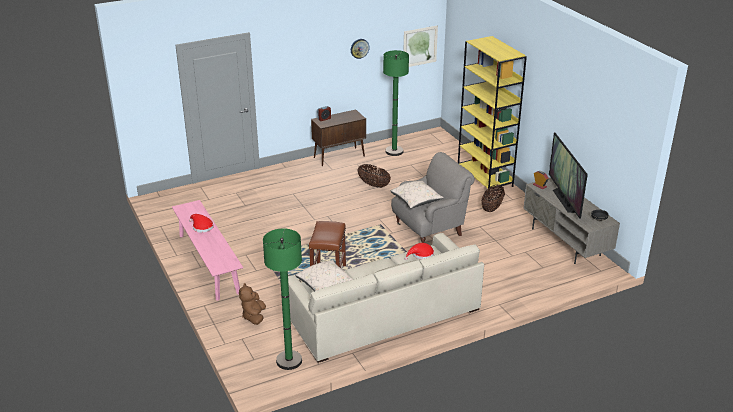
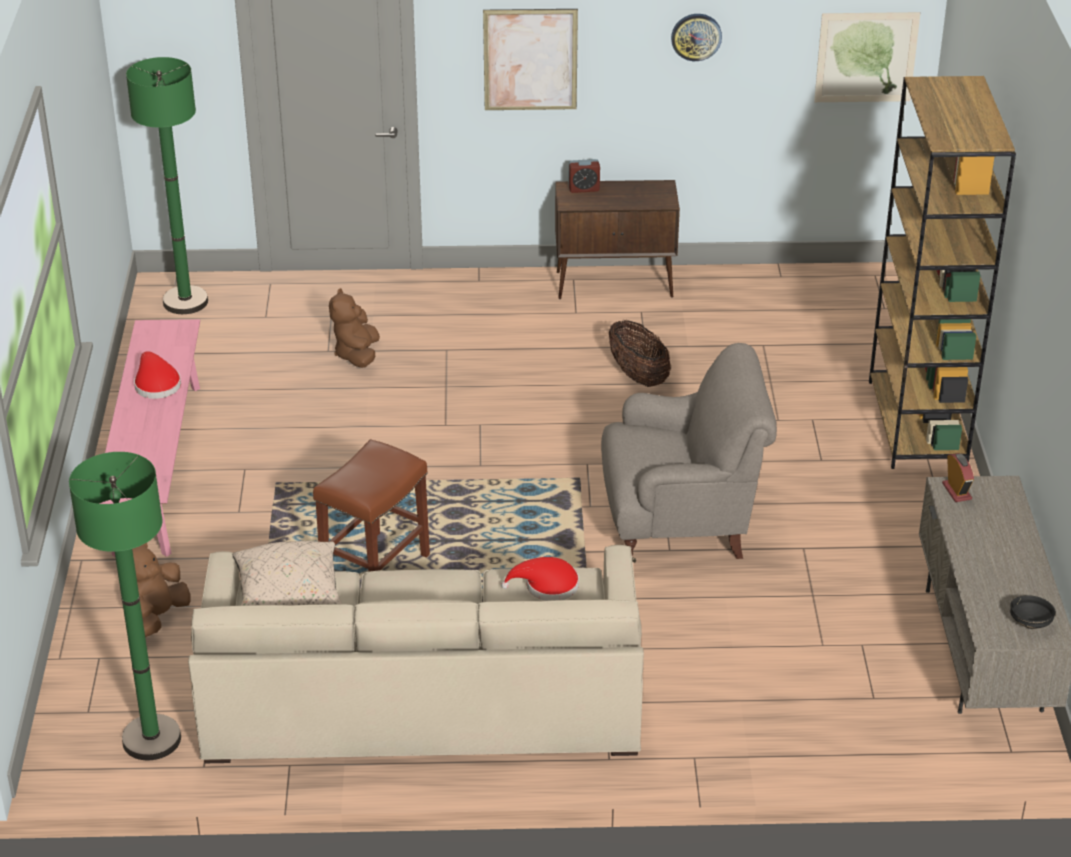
camera: 25 degrees right, 5 degrees up
(258, 203) = (357, 355): none -> brown plush toy
(298, 69) = (530, 59): none -> picture
(394, 151) = (750, 302): green floor lamp -> green floor lamp (185, 302)
(416, 201) = (641, 449): beige pillow -> none
(485, 177) = (918, 424): yellow bookcase -> brown bookcase
(492, 208) = (870, 509): basket -> none
(564, 200) = (985, 547): television -> none

